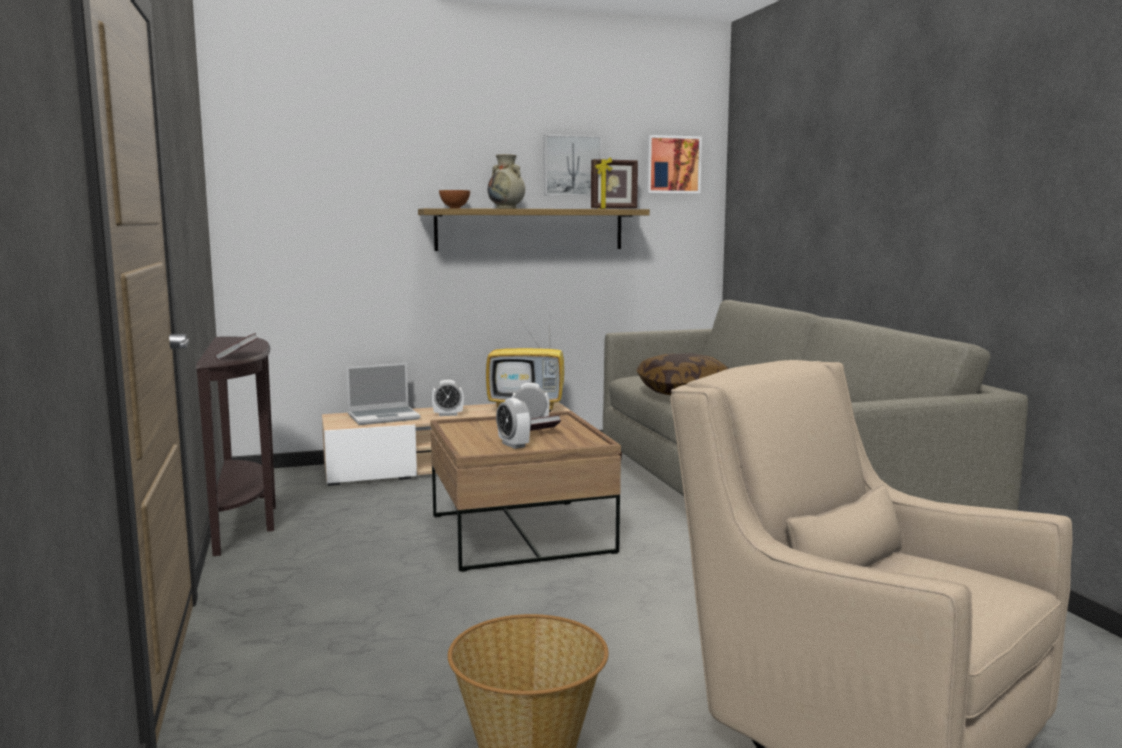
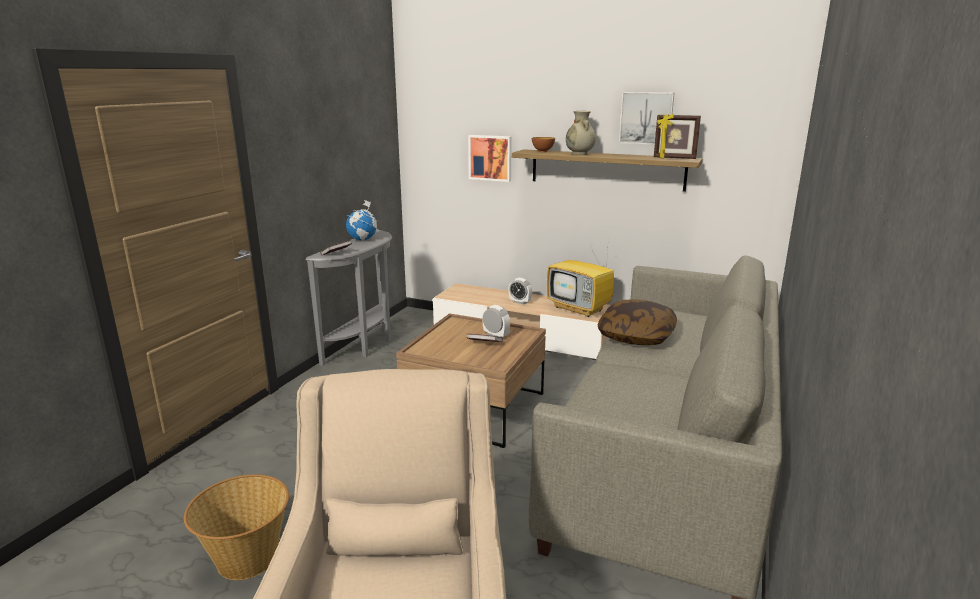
camera: 40 degrees right, 10 degrees up
(231, 344) = (363, 240): none -> globe
(246, 520) = (365, 345): brown console table -> grey console table
(384, 417) = (481, 294): laptop -> none
(513, 445) = (451, 351): alarm clock -> none
(672, 165) = (746, 118): picture -> picture (490, 157)

